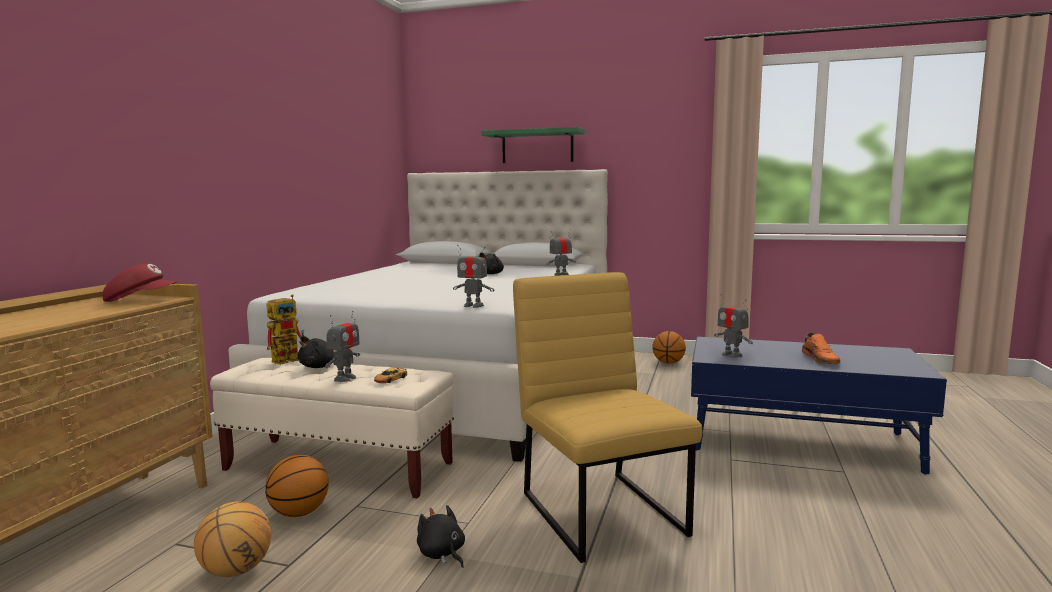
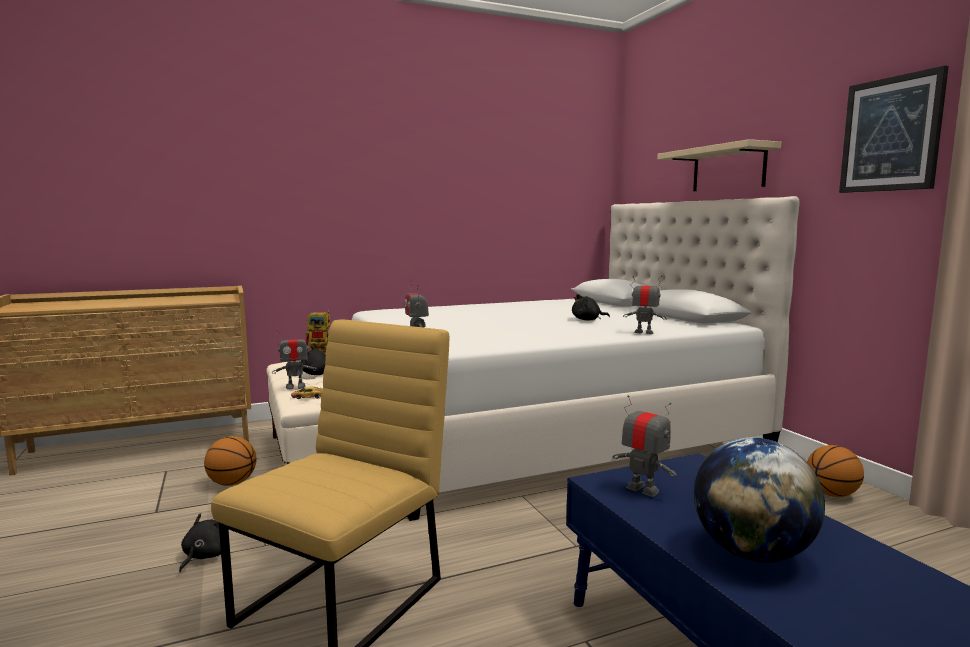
camera: 50 degrees right, 0 degrees up
(141, 300) = (216, 299): red cap -> none
(236, 571) = (140, 500): basketball -> none
(537, 146) = (728, 169): green shelf -> beige shelf
(665, 132) = (891, 134): none -> picture
(731, 355) = (643, 489): toy robot -> toy robot turned 120 degrees clockwise
(821, 359) = (752, 553): orange shoe -> globe

